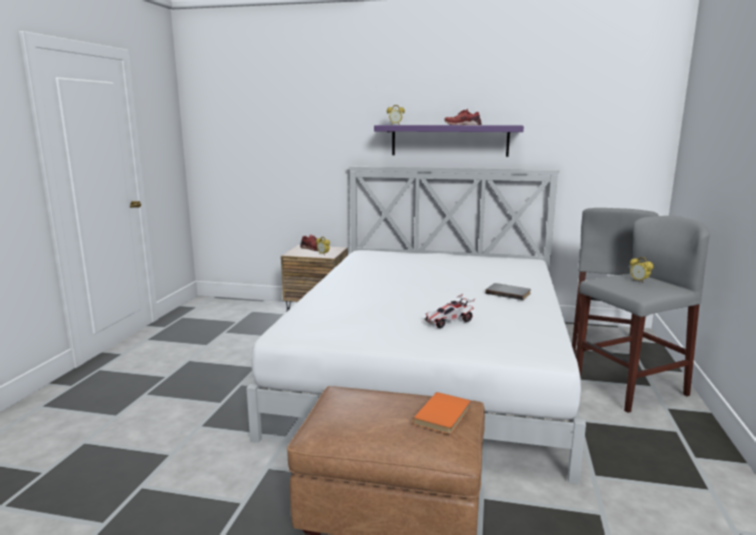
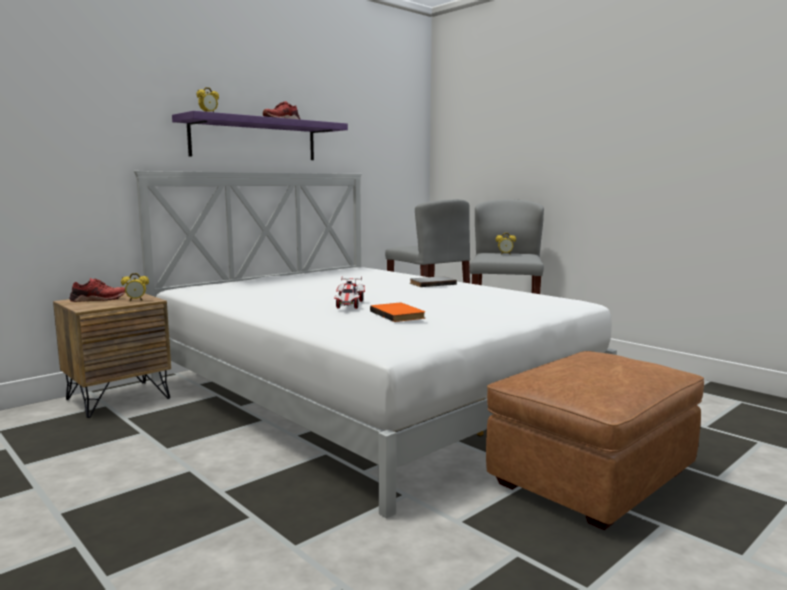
camera: 55 degrees left, 5 degrees down
(444, 415) = (621, 356): orange book -> orange book (399, 314)
(449, 322) = (470, 305): toy car -> toy car (349, 304)

